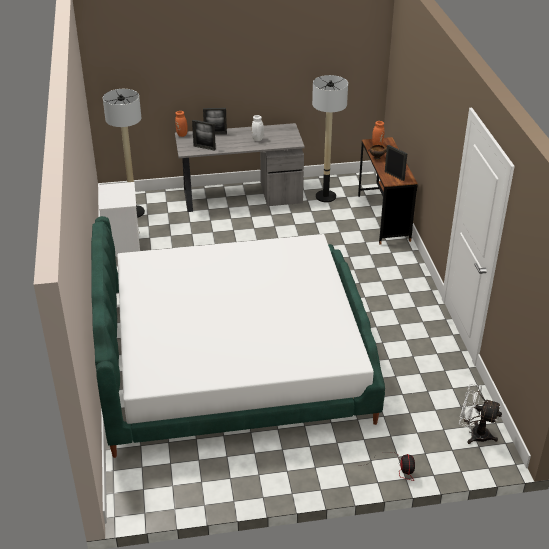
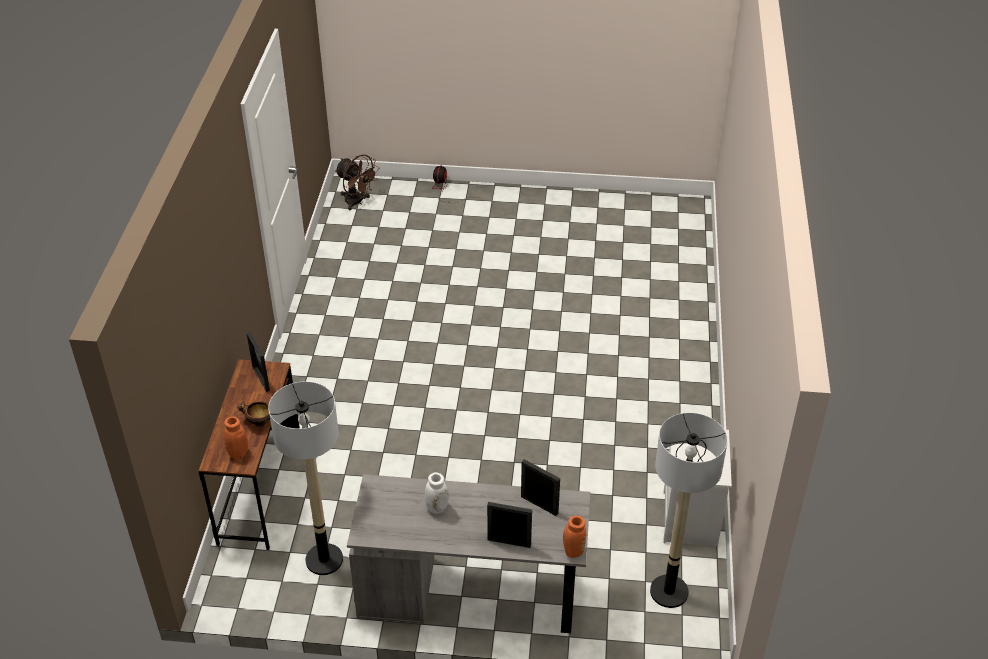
camera: 165 degrees left, 5 degrees up
(233, 359) = (565, 310): bed -> none
(474, 434) = (357, 202): white fan -> brown fan

